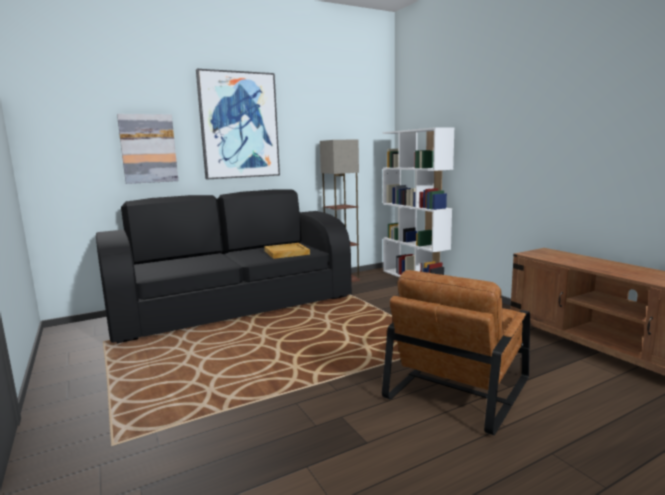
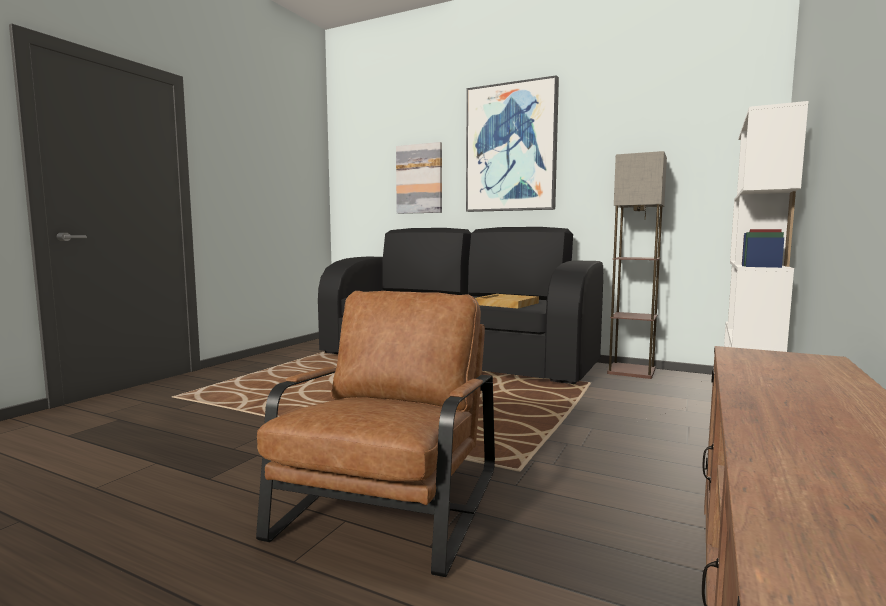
camera: 55 degrees right, 5 degrees down
(458, 386) = (390, 504): brown armchair -> brown armchair turned 105 degrees clockwise

